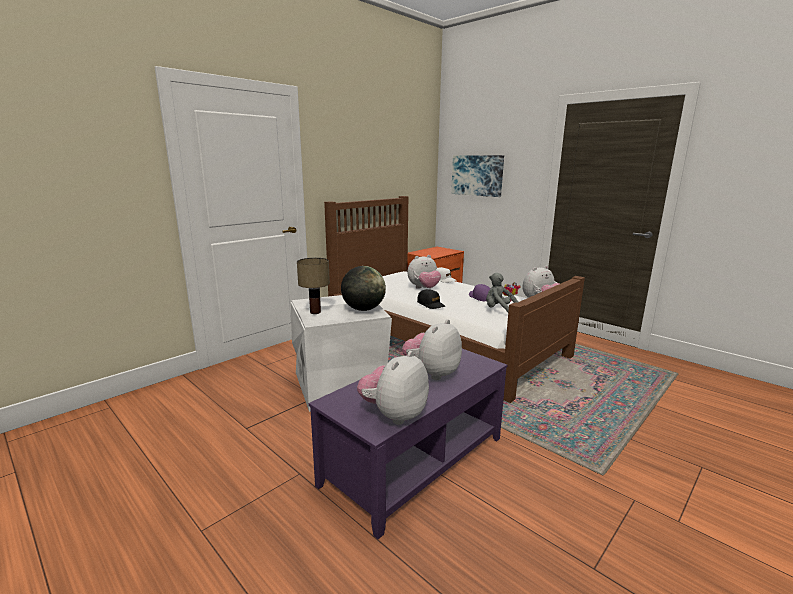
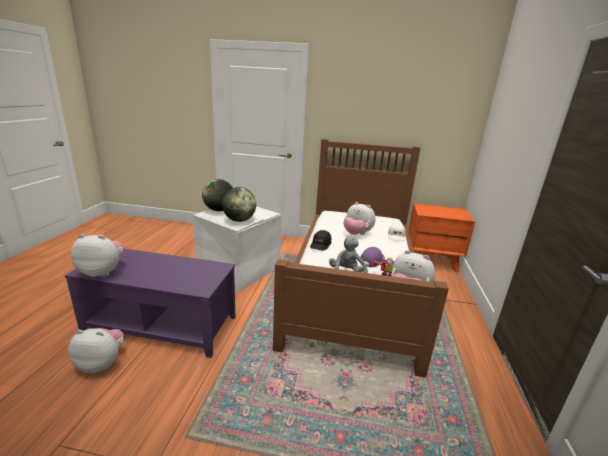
camera: 55 degrees right, 5 degrees up
(315, 312) = (219, 210): table lamp -> globe
(432, 373) = (171, 271): plush toy -> plush toy (102, 363)
(477, 175) = (502, 136): picture -> none

